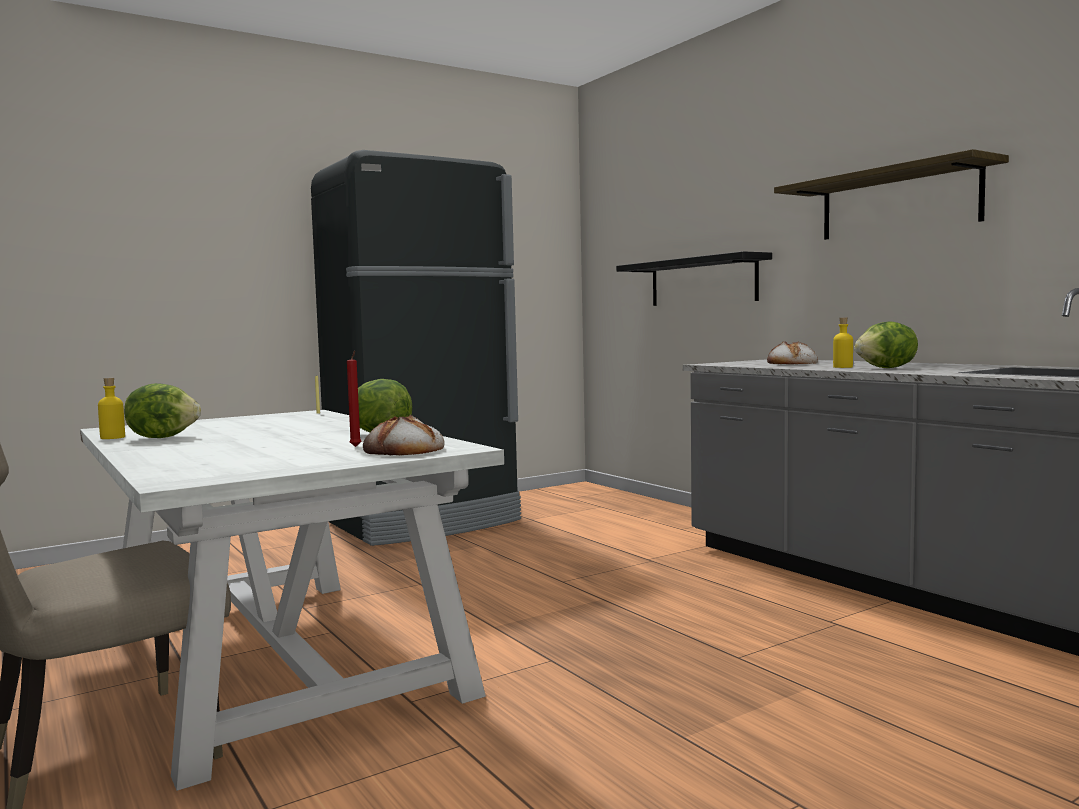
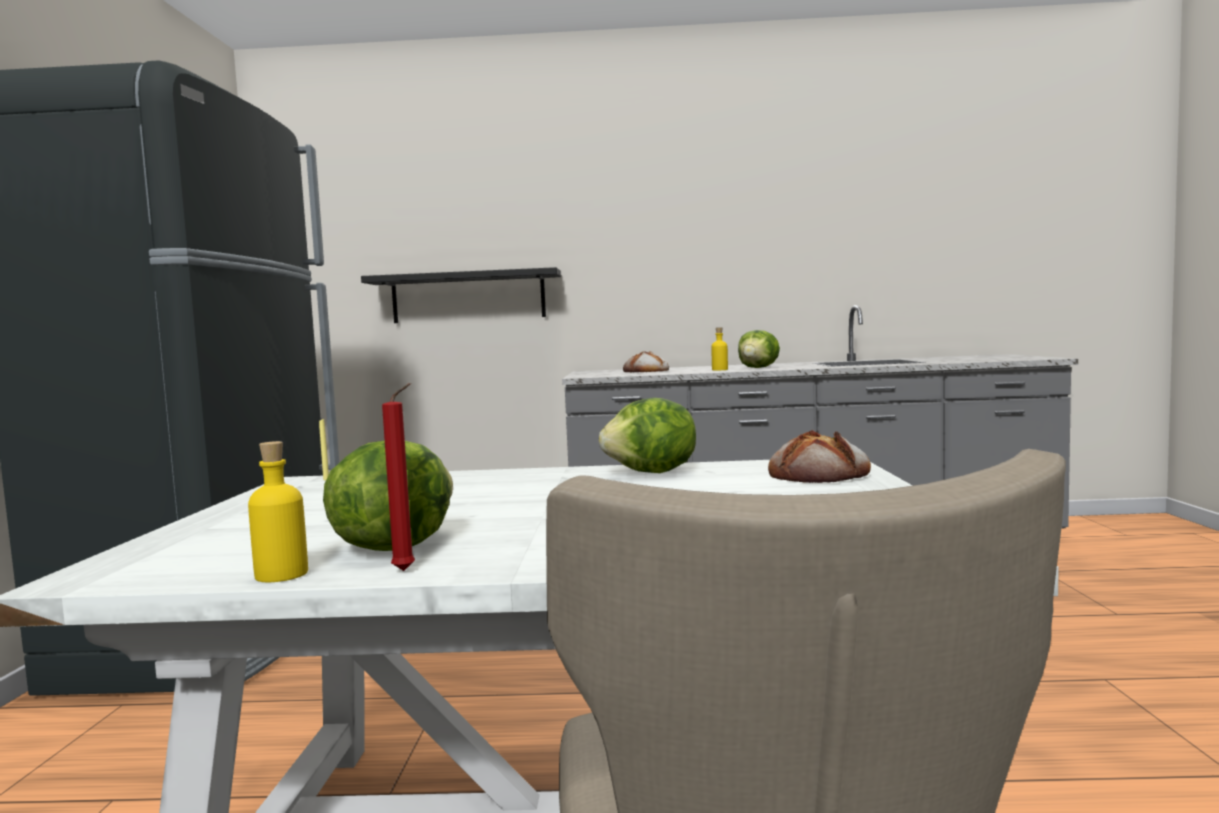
camera: 55 degrees left, 0 degrees up
(356, 447) = (751, 483): red candle -> red candle (407, 571)
(898, 203) = (691, 235): shelf -> none

